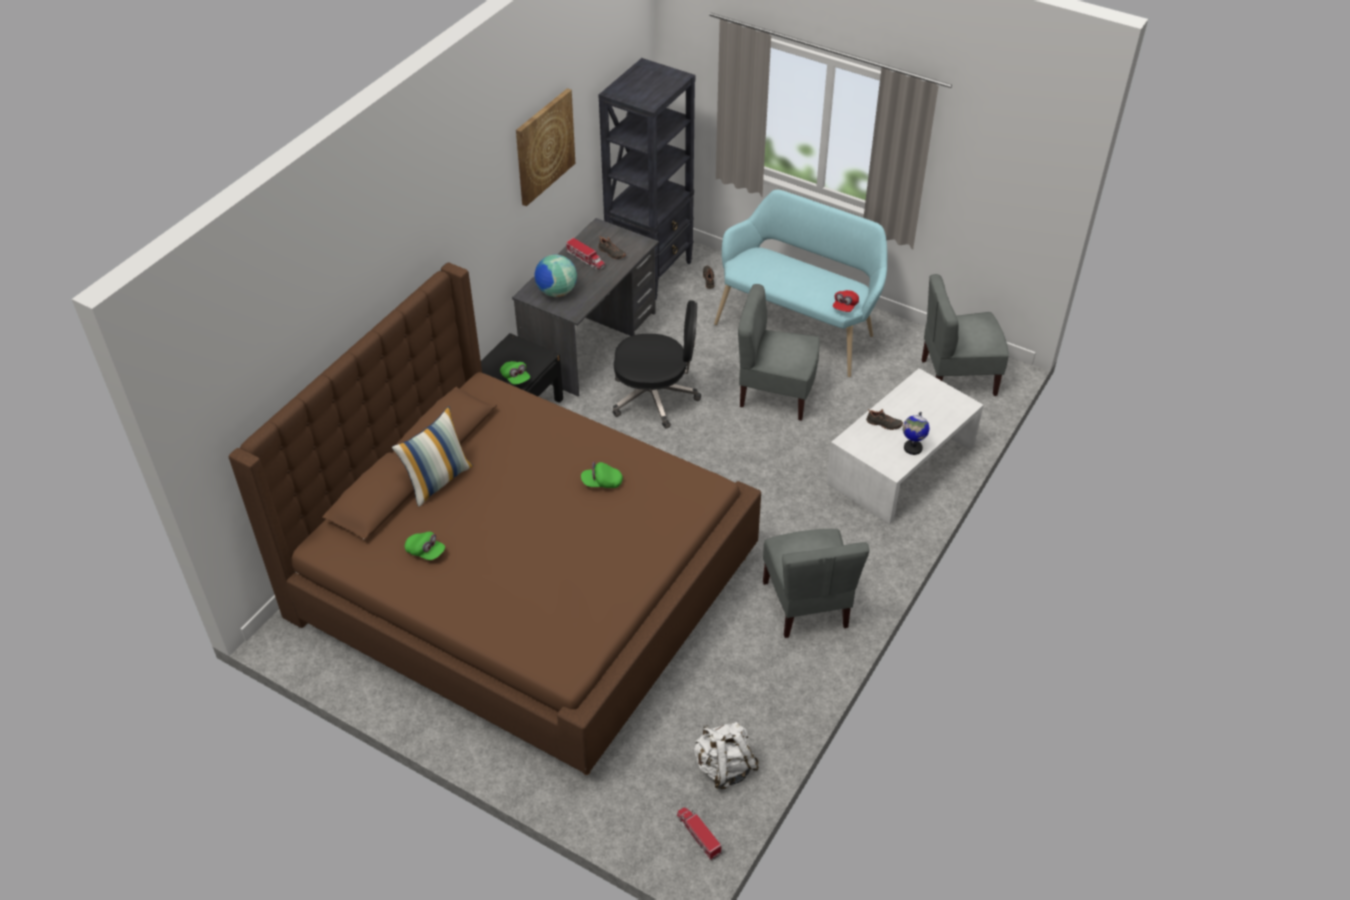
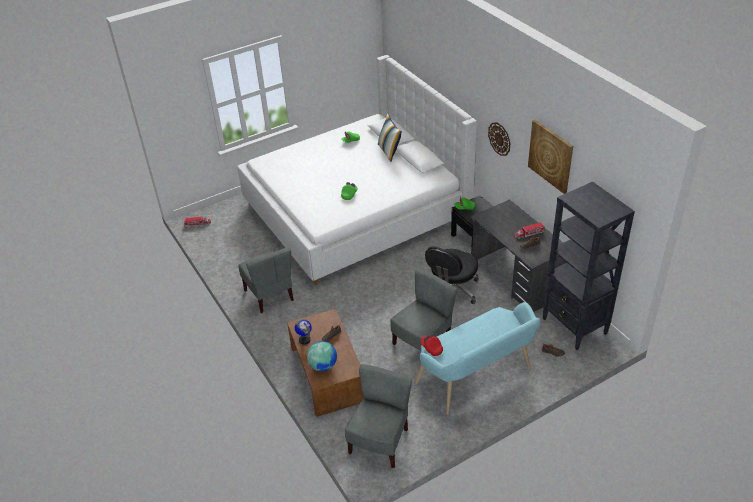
camera: 120 degrees right, 5 degrees down
(473, 241) = (499, 138): none -> wall clock
(523, 584) = (357, 211): brown bed -> white bed
(556, 292) = (504, 215): globe -> globe (323, 365)
(724, 767) = (217, 240): white backpack -> none
(807, 605) = (270, 295): grey chair -> grey chair turned 135 degrees counterclockwise
(900, 464) = (328, 373): white coffee table -> brown coffee table

